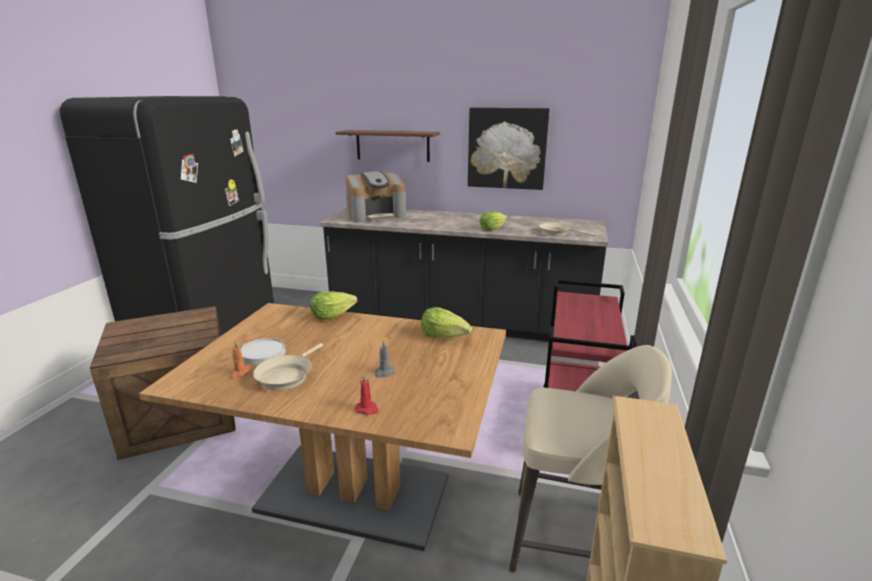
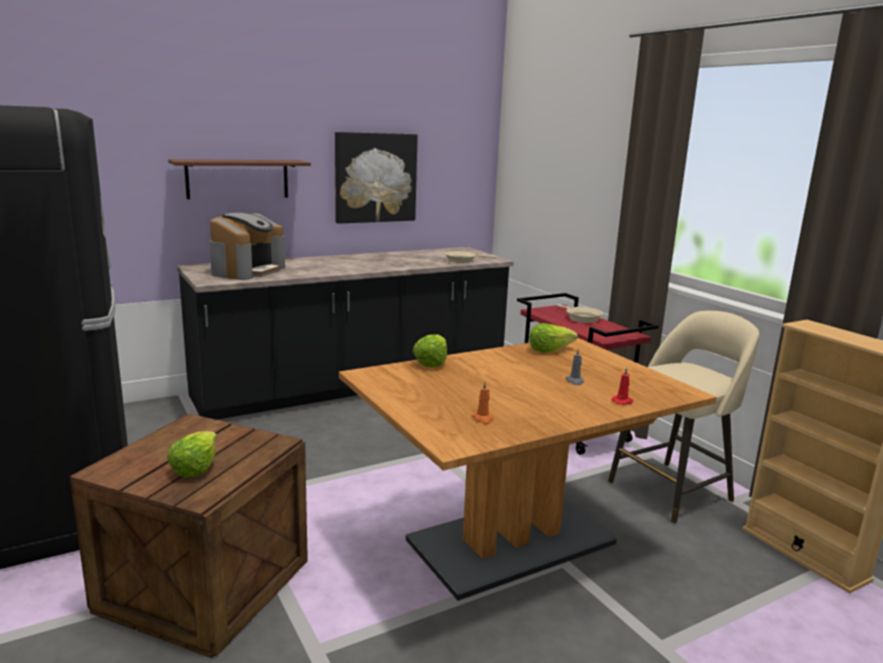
camera: 45 degrees left, 5 degrees down
(263, 354) = (460, 402): white plate -> none
(287, 376) = (522, 407): beige frying pan -> beige frying pan (581, 318)
(492, 229) = (402, 265): lettuce -> lettuce (195, 468)

